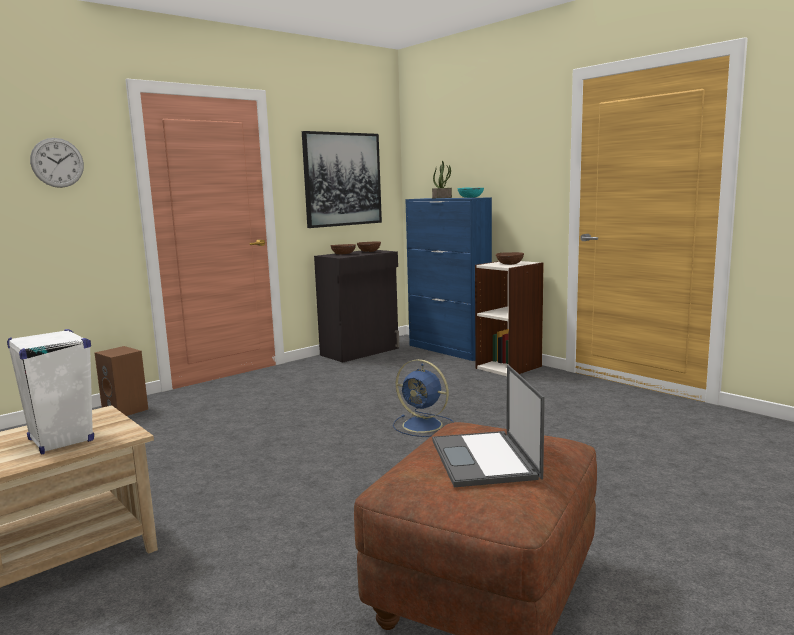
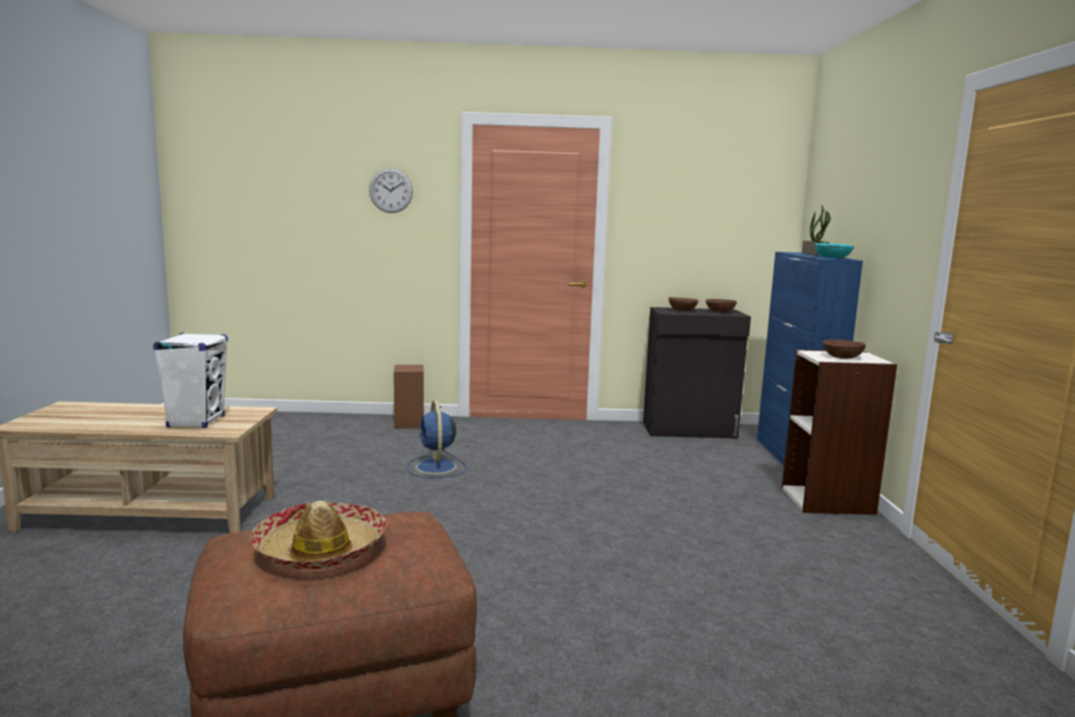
camera: 40 degrees right, 0 degrees up
(342, 179) = (704, 221): picture -> none
(424, 425) = (598, 527): blue fan -> blue fan (436, 468)
(485, 459) = (321, 549): laptop -> hat

